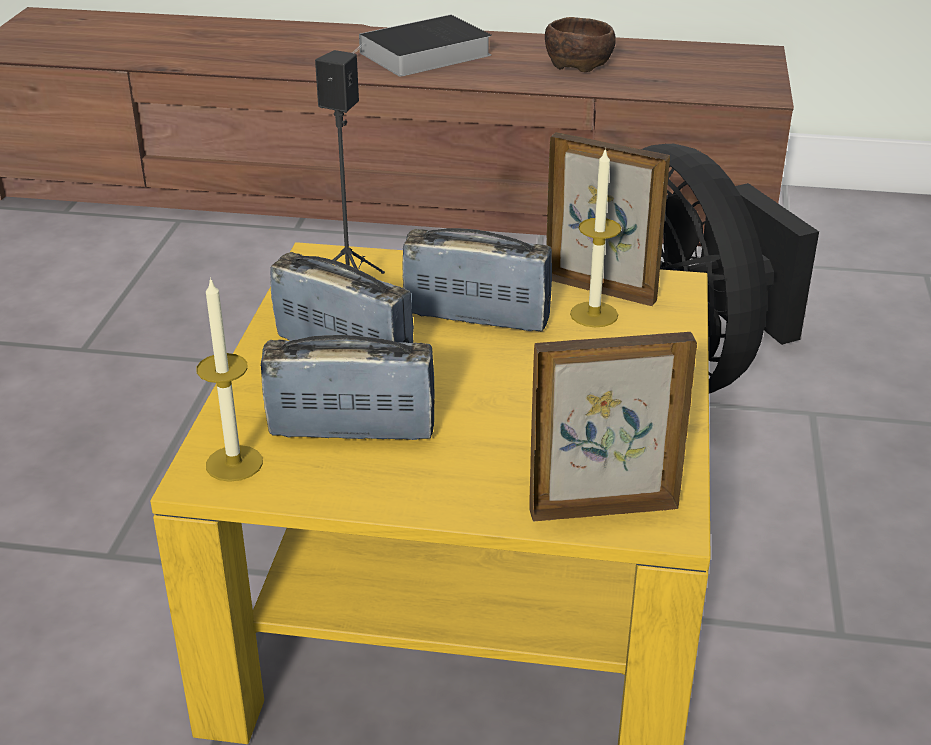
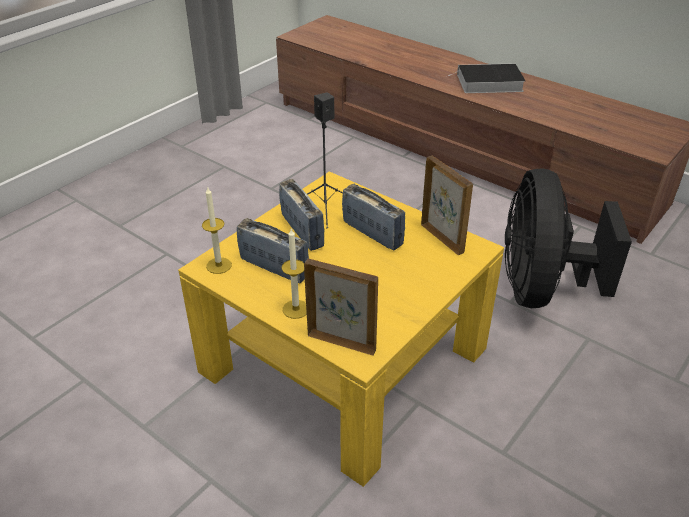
camera: 30 degrees right, 5 degrees up
(578, 63) = (566, 107): brown bowl -> none
(594, 314) = (426, 250): candle -> candle (296, 309)

